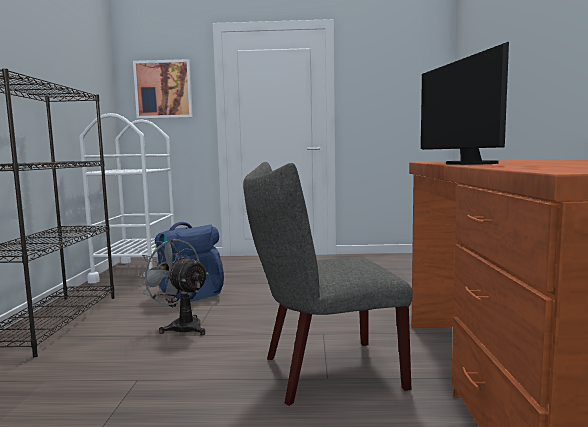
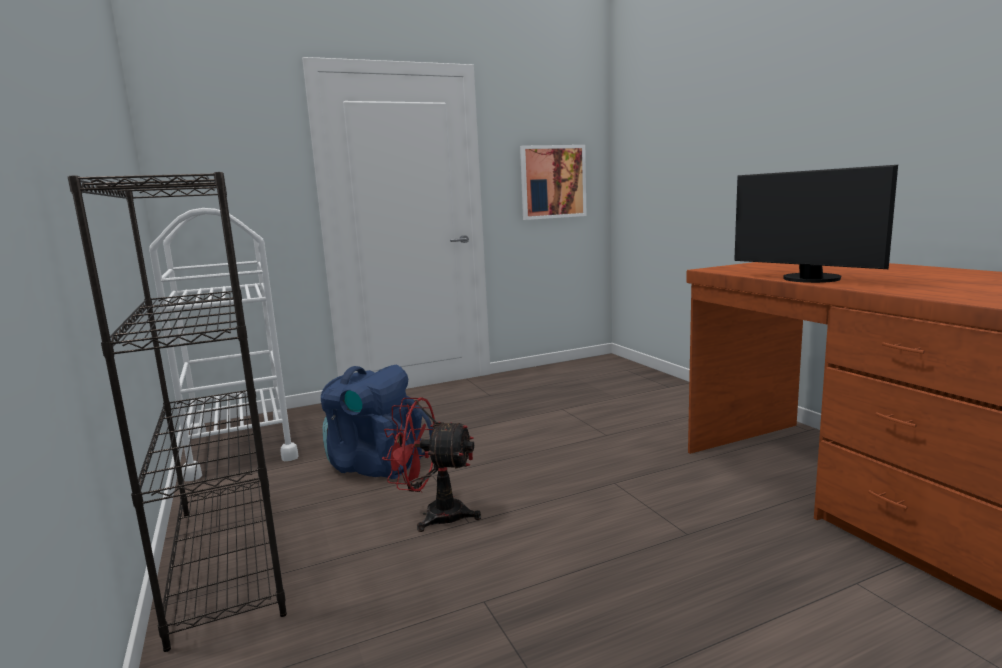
camera: 25 degrees left, 5 degrees up
(163, 89) = (229, 158): picture -> picture (553, 182)
(181, 326) = (434, 515): grey fan -> red fan
(323, 372) = (675, 528): grey chair -> none

